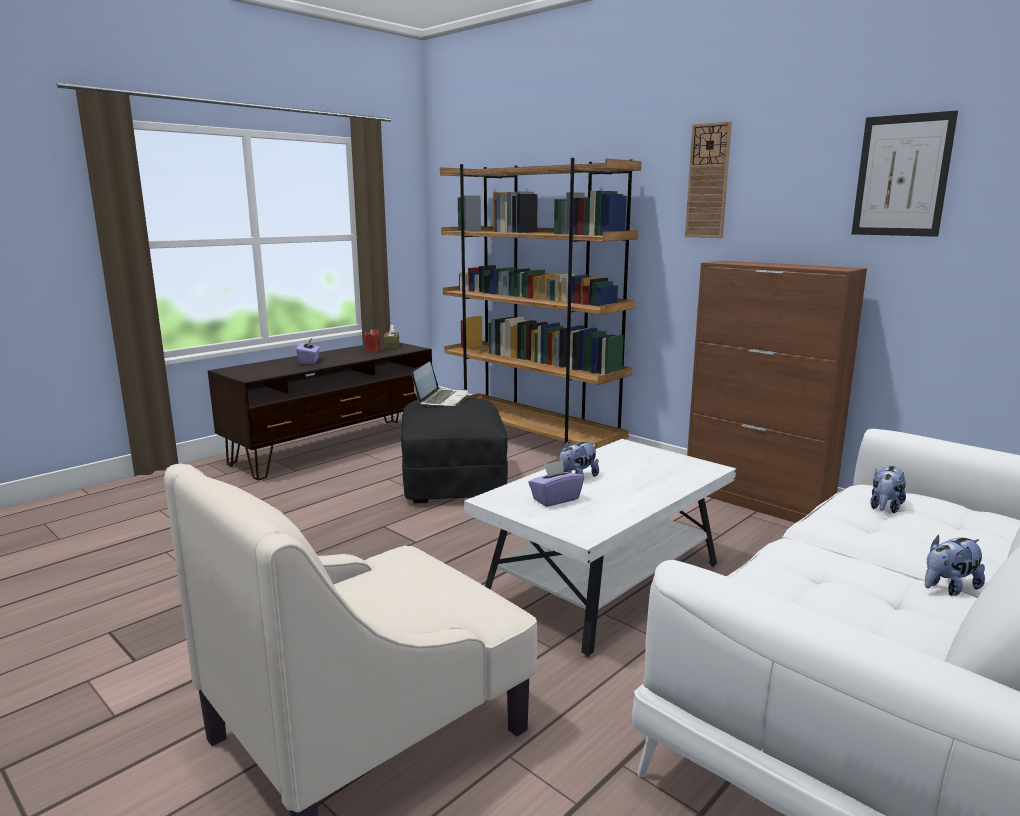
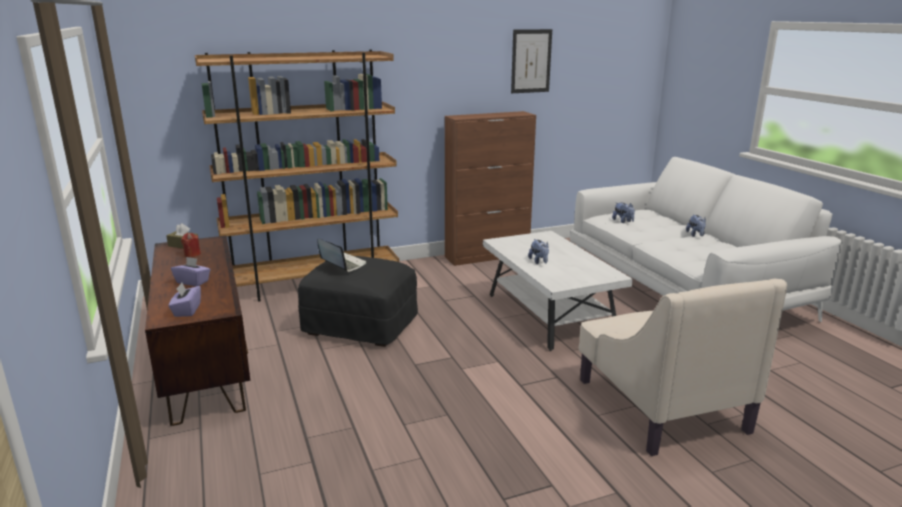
camera: 65 degrees left, 5 degrees up
(555, 499) = (566, 272): purple tissue box -> purple tissue box (187, 310)
(708, 181) = (425, 64): wall clock -> none

